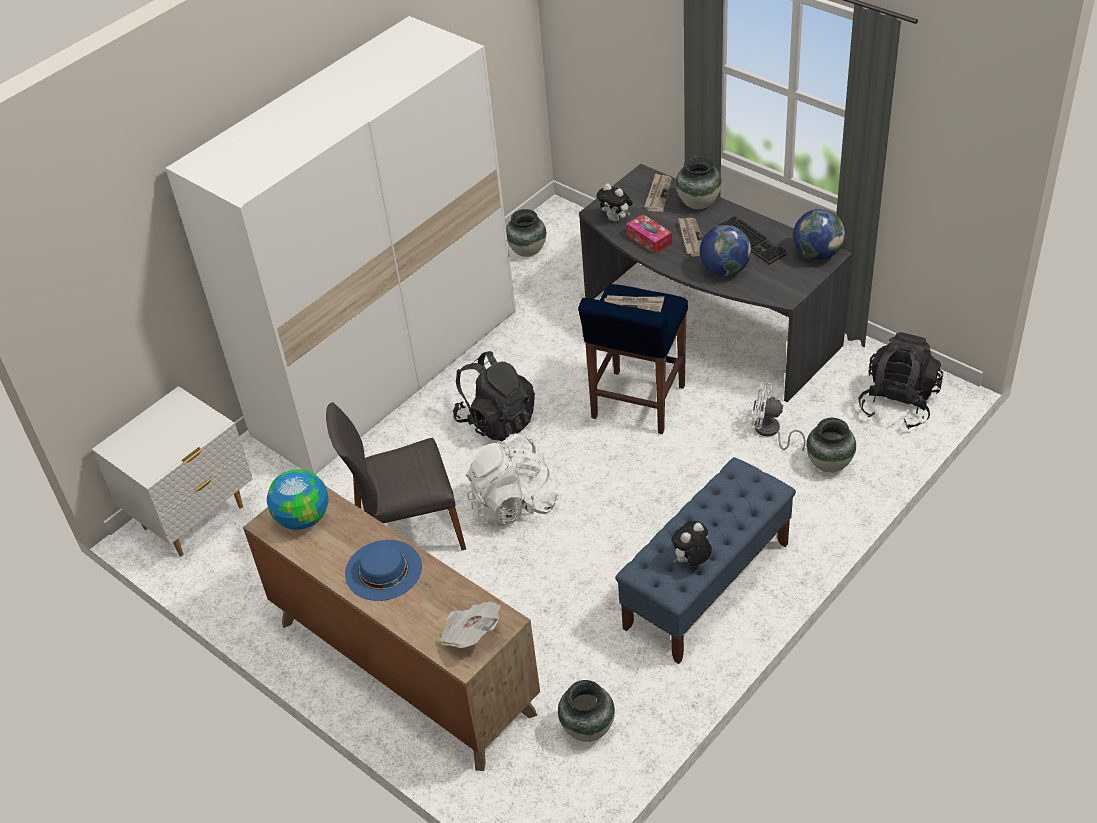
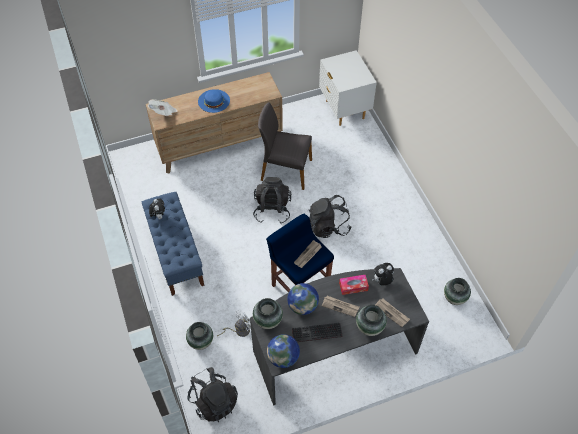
camera: 115 degrees right, 10 degrees up
(302, 518) = (259, 88): globe -> none
(388, 372) = (391, 200): white wardrobe -> none
(407, 531) = (285, 170): grey chair -> grey chair turned 90 degrees counterclockwise
(513, 505) = (272, 210): white backpack -> black backpack
(587, 729) = (148, 184): vase -> vase (268, 321)

